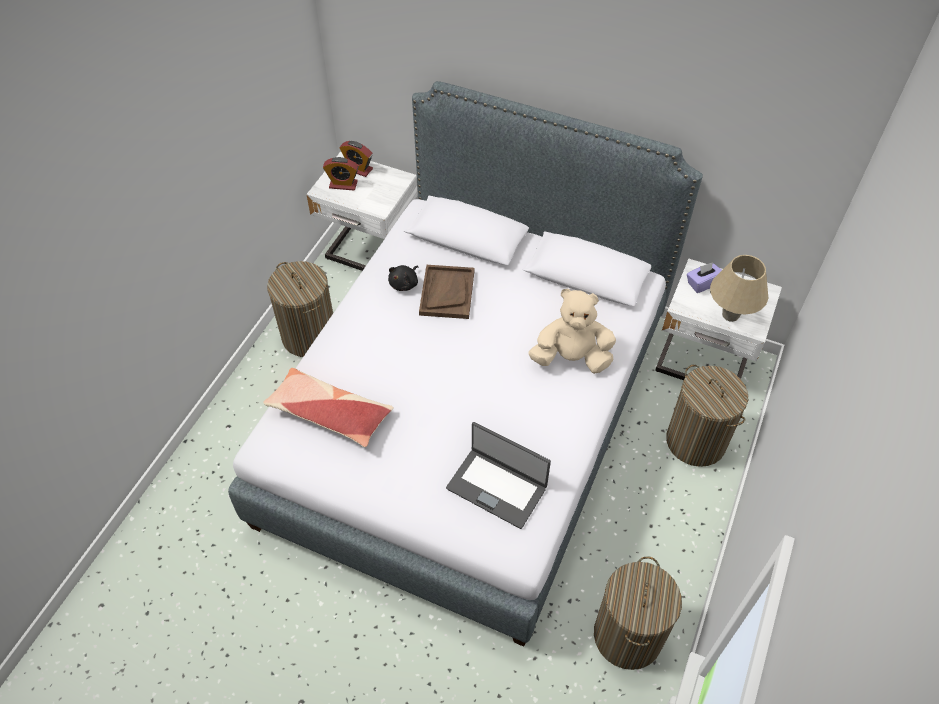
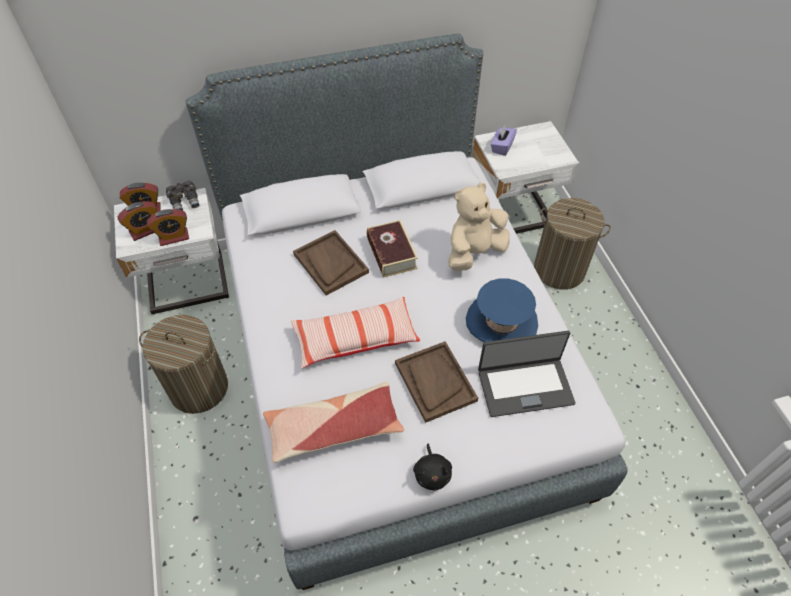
camera: 40 degrees left, 0 degrees up
(358, 202) = (174, 237): none -> alarm clock
(391, 178) = (185, 202): none -> grey binoculars
(405, 283) = (287, 278): black plush toy -> black plush toy (432, 473)
(407, 362) = (355, 338): none -> pillow
(432, 434) = (435, 382): none -> brown tray
(502, 315) = (391, 253): none -> book
(532, 427) = (501, 322): none -> blue hat
(628, 635) = (650, 434): laundry basket -> none
(730, 315) = (540, 157): beige table lamp -> none

